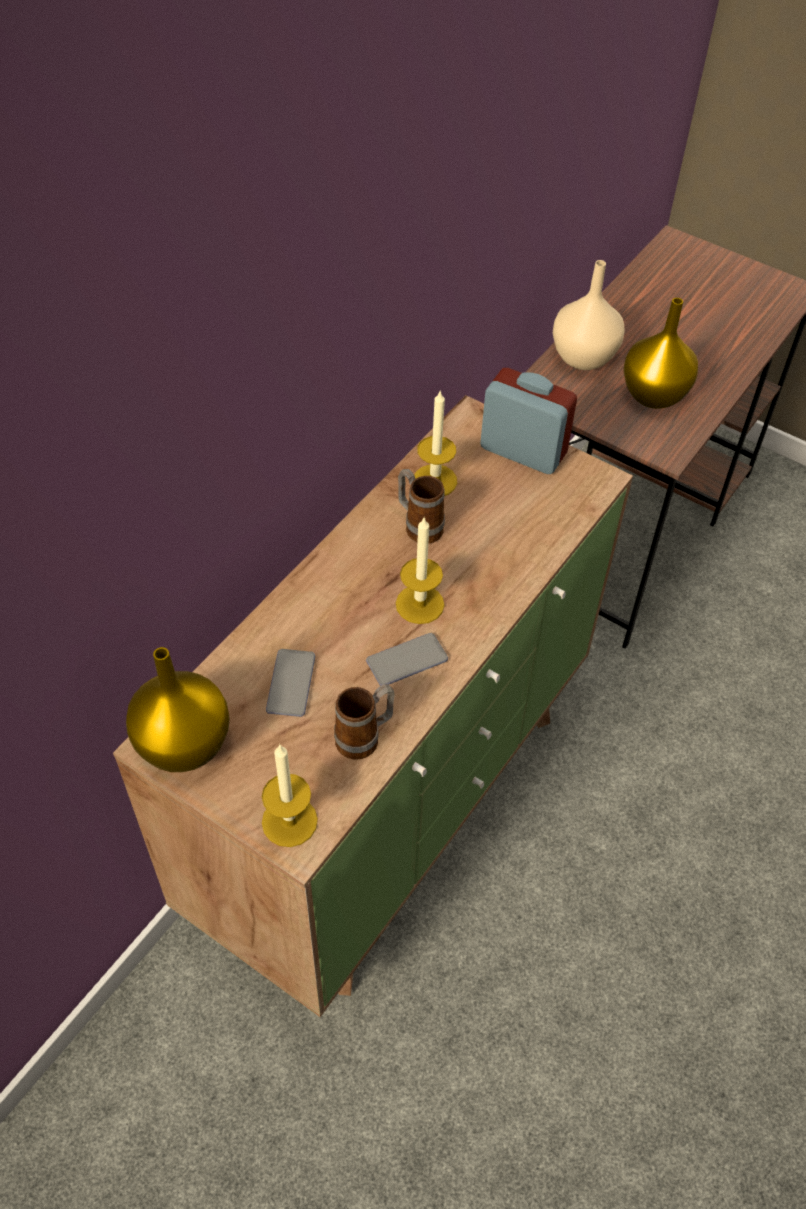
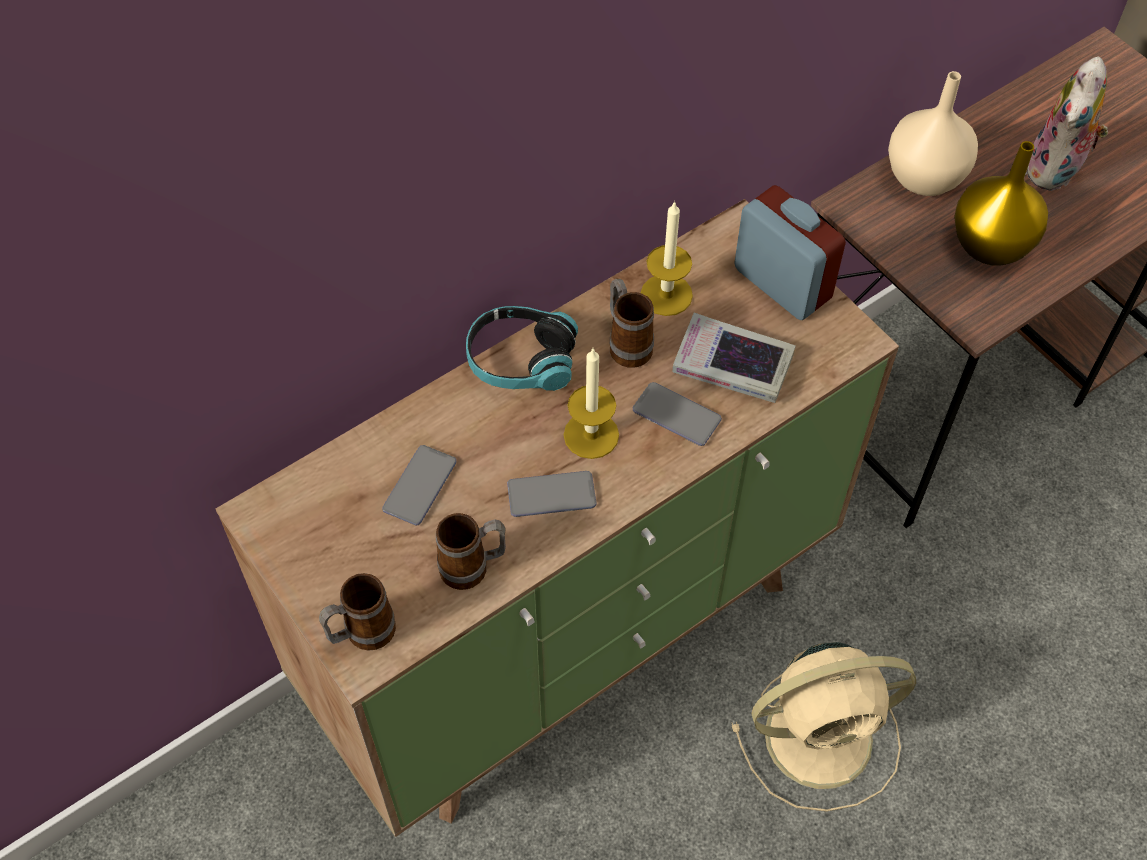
camera: 20 degrees right, 5 degrees up
(185, 747) = (287, 524): yellow vase -> none
(289, 821) = (361, 634): candle -> mug
(336, 560) = (521, 360): none -> headphones
(483, 571) = (676, 415): none -> phone
(511, 521) = (732, 365): none -> book
(625, 827) = (823, 736): none -> beige fan
(677, 331) = (1056, 171): none -> plush toy

